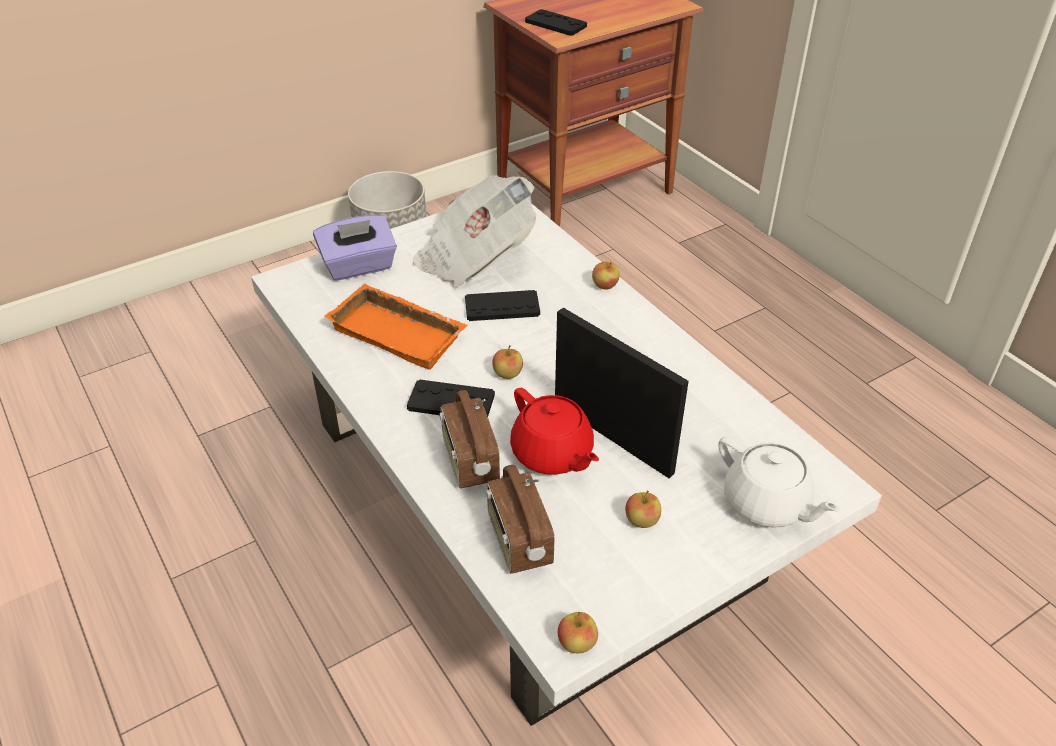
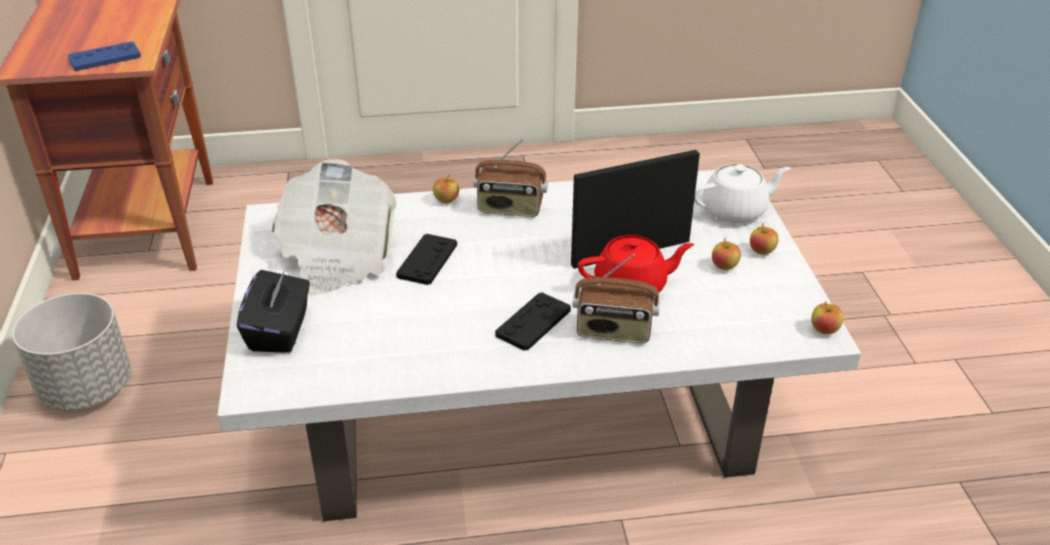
camera: 65 degrees left, 5 degrees down
(359, 266) = (280, 331): purple tissue box -> black tissue box
(401, 333) = (413, 328): orange tray -> none
(507, 374) = (520, 282): apple -> apple (761, 251)
(518, 541) = (715, 330): radio -> radio (510, 209)
(555, 24) = (105, 58): black game controller -> blue game controller

